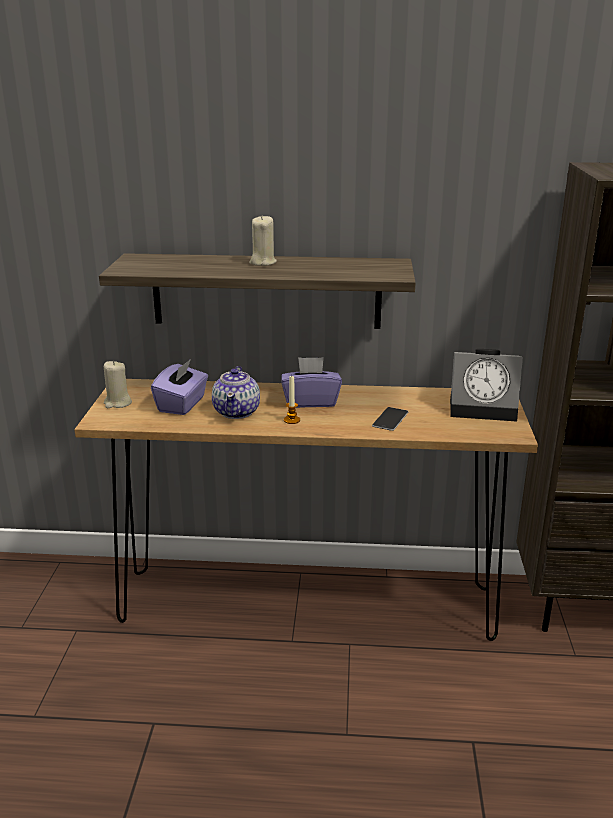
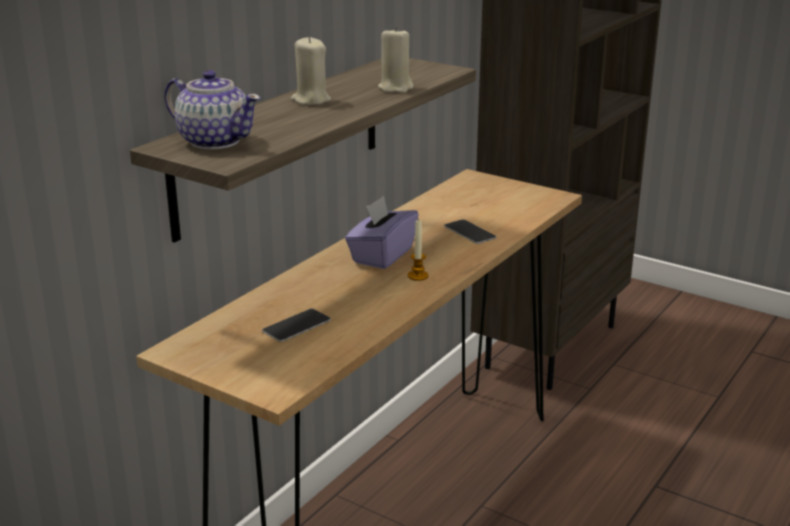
camera: 60 degrees left, 0 degrees up
(117, 403) = (234, 367): beige candle -> beige candle (396, 88)
(182, 404) = (296, 325): purple tissue box -> phone
(237, 412) = (359, 298): teapot -> teapot (214, 141)
(484, 408) = (492, 190): alarm clock -> none

